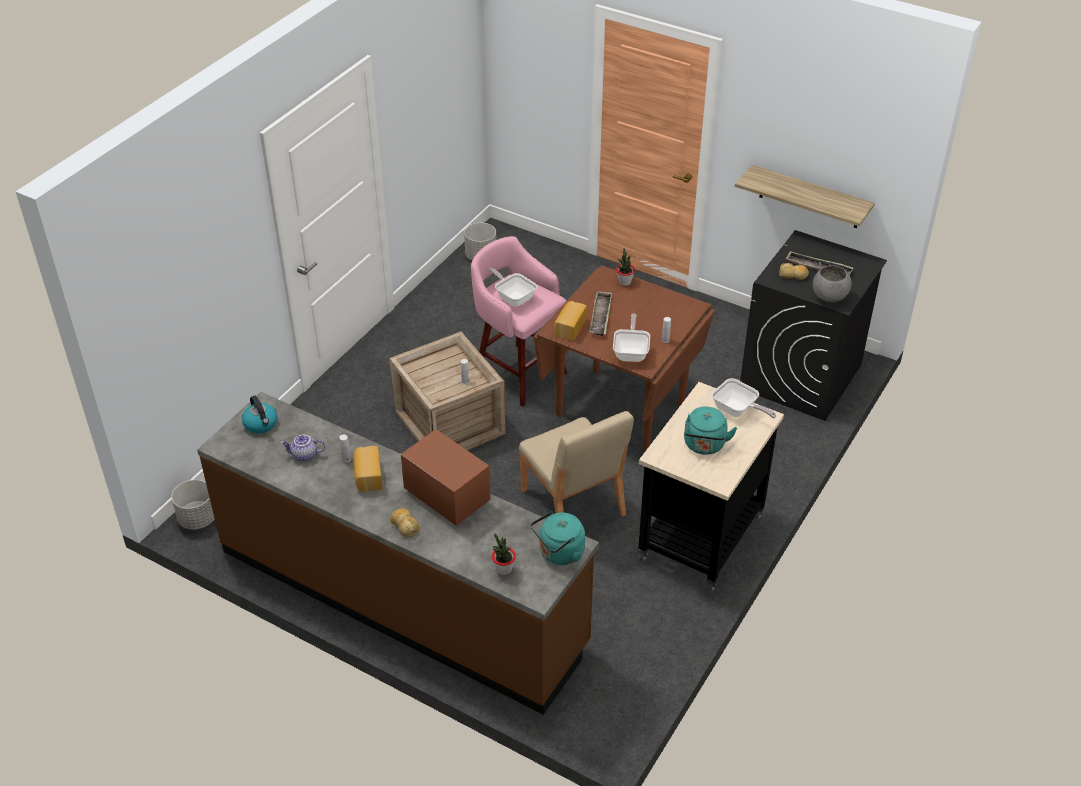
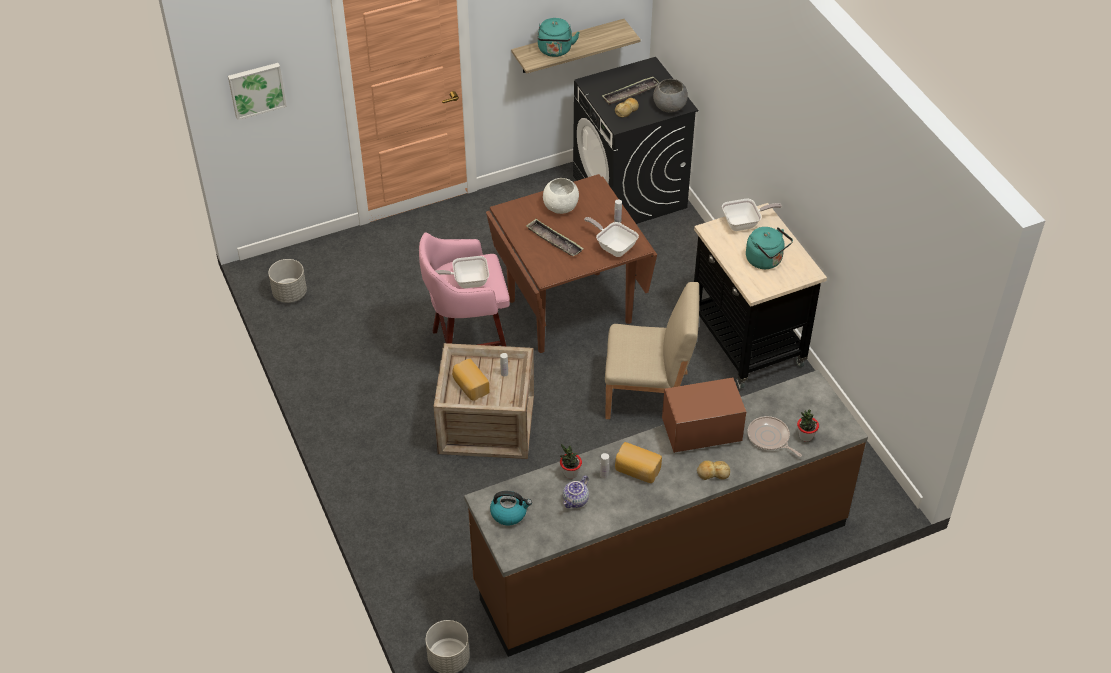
camera: 55 degrees left, 5 degrees up
(480, 545) = (770, 438): none -> frying pan
(523, 64) = (256, 89): none -> picture
(559, 553) = (813, 397): turquoise kettle -> turquoise kettle (555, 51)
(569, 327) = (550, 265): bread -> bread (470, 386)
(624, 282) = (525, 205): potted plant -> potted plant (570, 473)
(644, 302) = (560, 207): none -> white bowl

